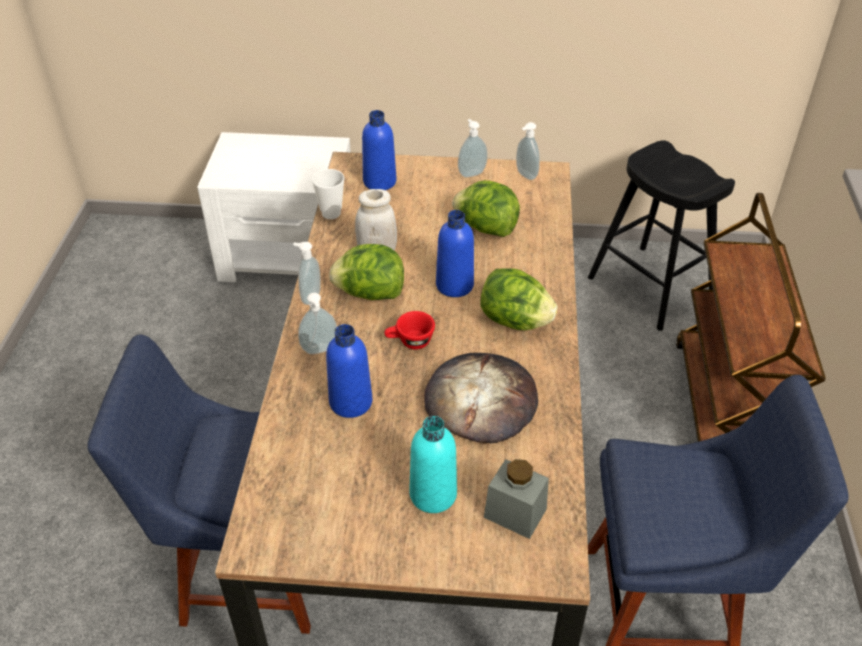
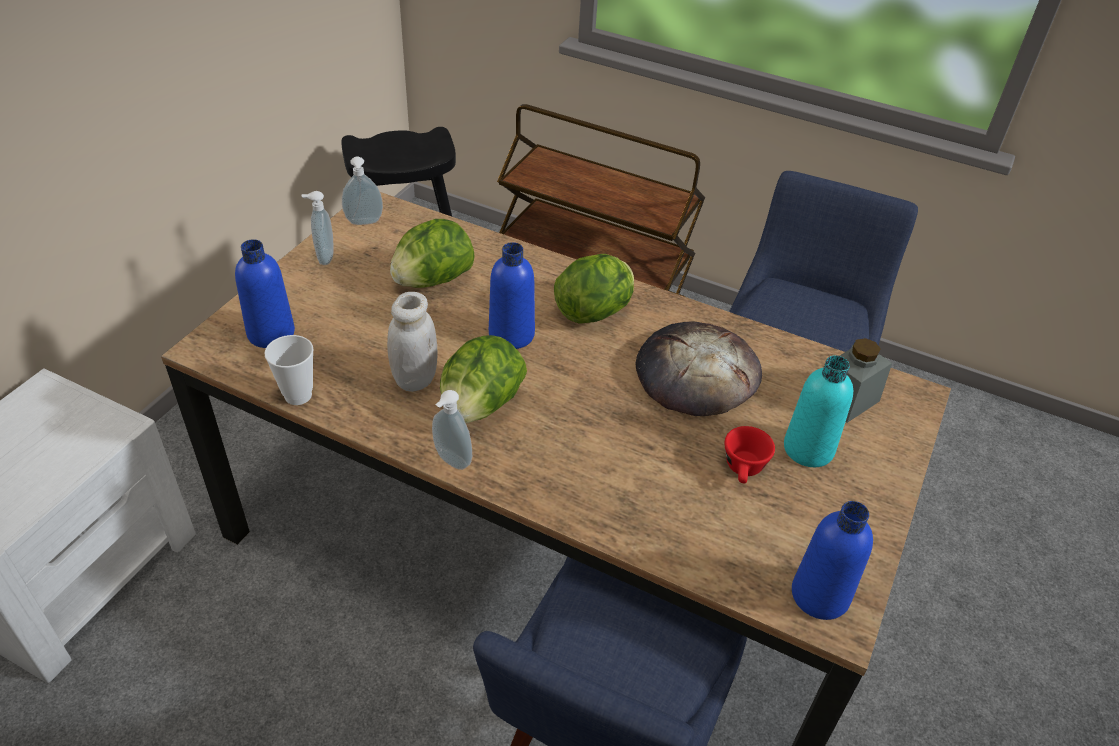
camera: 70 degrees left, 0 degrees up
(320, 350) = (554, 478): soap dispenser -> none
(350, 402) = (653, 475): blue bottle -> blue bottle (820, 595)
(410, 342) = (583, 398): red cup -> red cup (744, 470)

